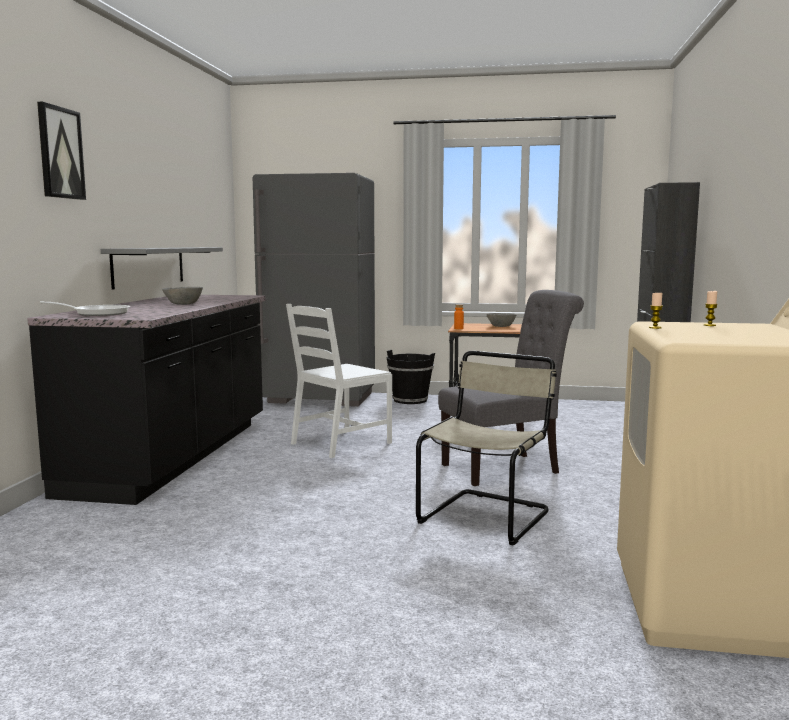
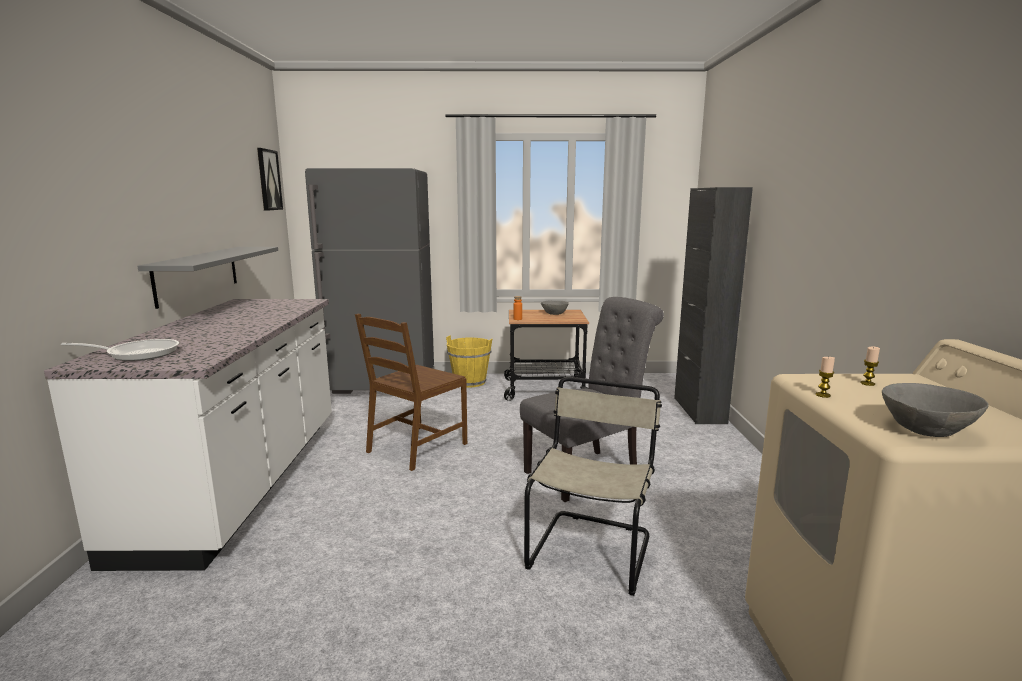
camera: 10 degrees left, 5 degrees up
(60, 153) = (72, 158): picture -> picture (269, 180)
(174, 456) = (243, 482): black counter -> white counter
(183, 304) = (242, 323): grey bowl -> grey bowl (925, 430)
(340, 443) = (416, 448): white chair -> brown chair
(410, 400) = (469, 382): black bucket -> yellow bucket

